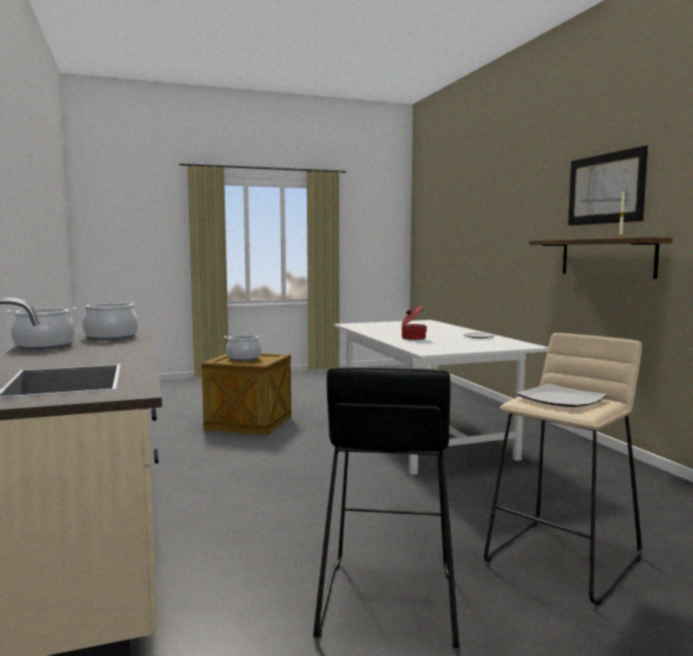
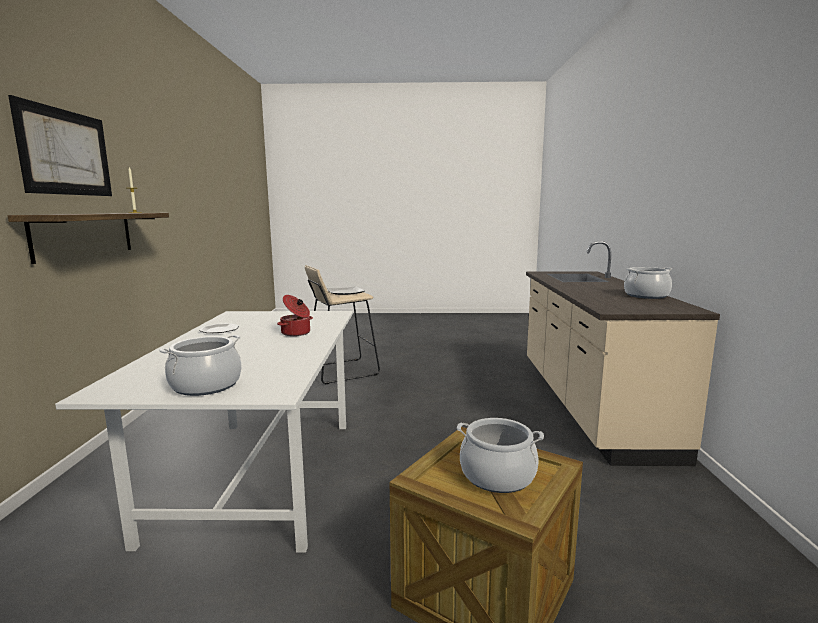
camera: 160 degrees left, 5 degrees up
(111, 337) = (615, 302): cooking pot -> cooking pot (206, 385)
(387, 603) = (436, 369): black stool -> none

